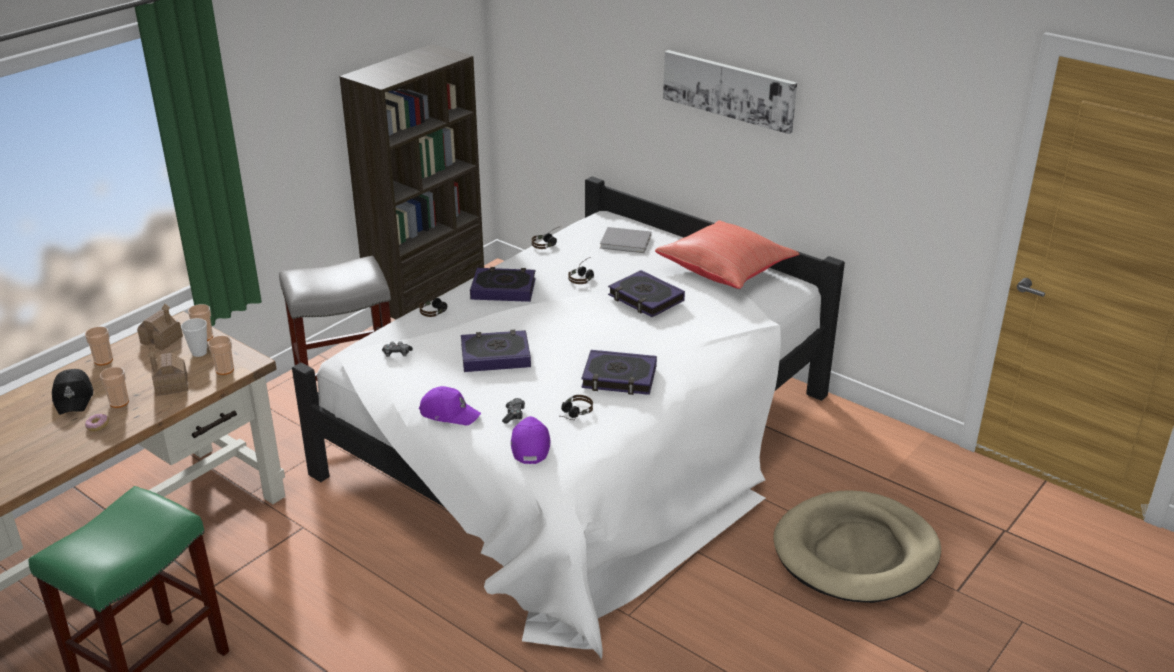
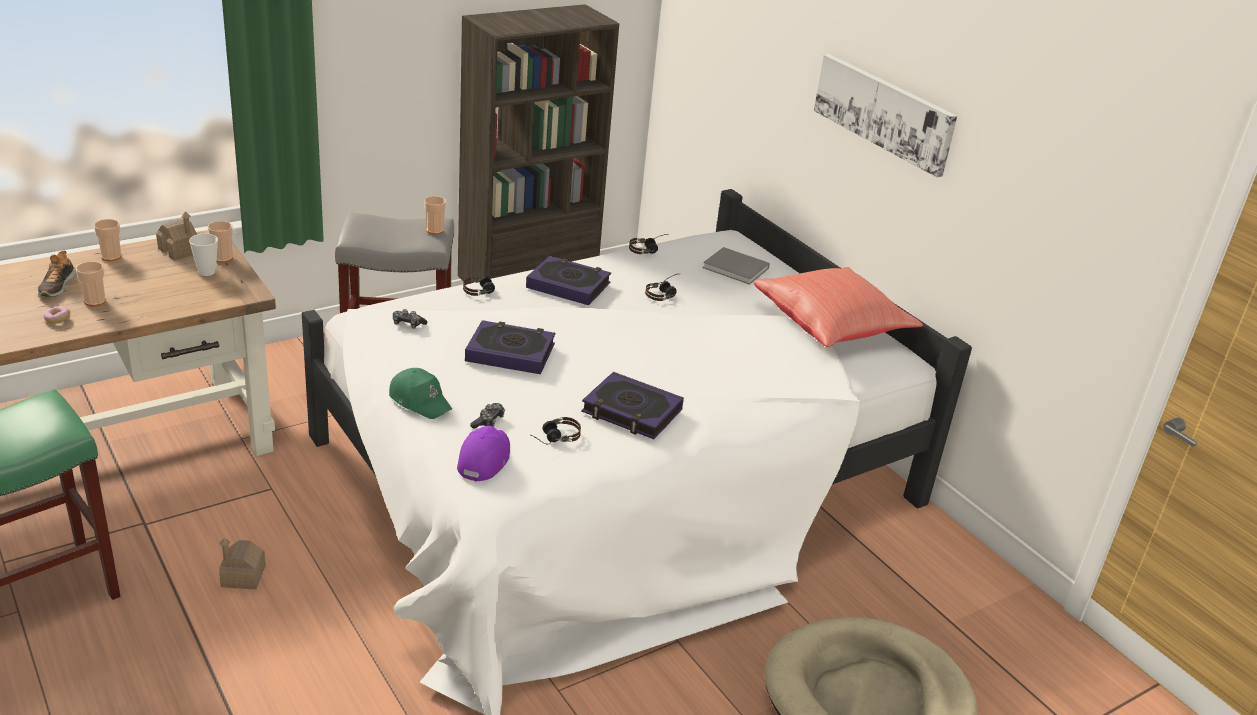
camera: 15 degrees right, 0 degrees up
(74, 398) = (57, 286): black cap -> shoe
(171, 385) = (156, 297): toy house -> toy house (243, 576)
(224, 370) = (218, 295): cup -> cup (435, 230)
(449, 413) = (420, 401): purple cap -> green cap
(645, 298) = (717, 333): book -> none

